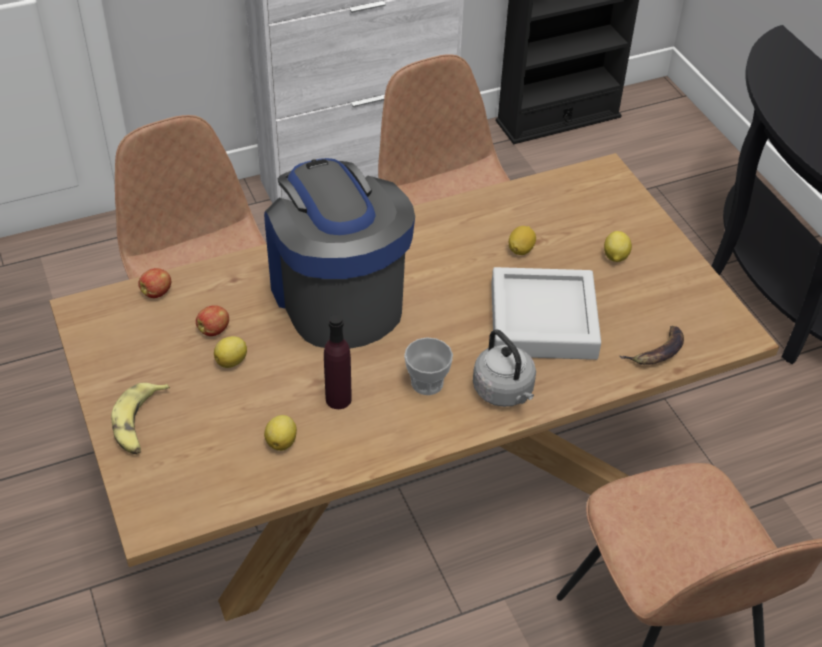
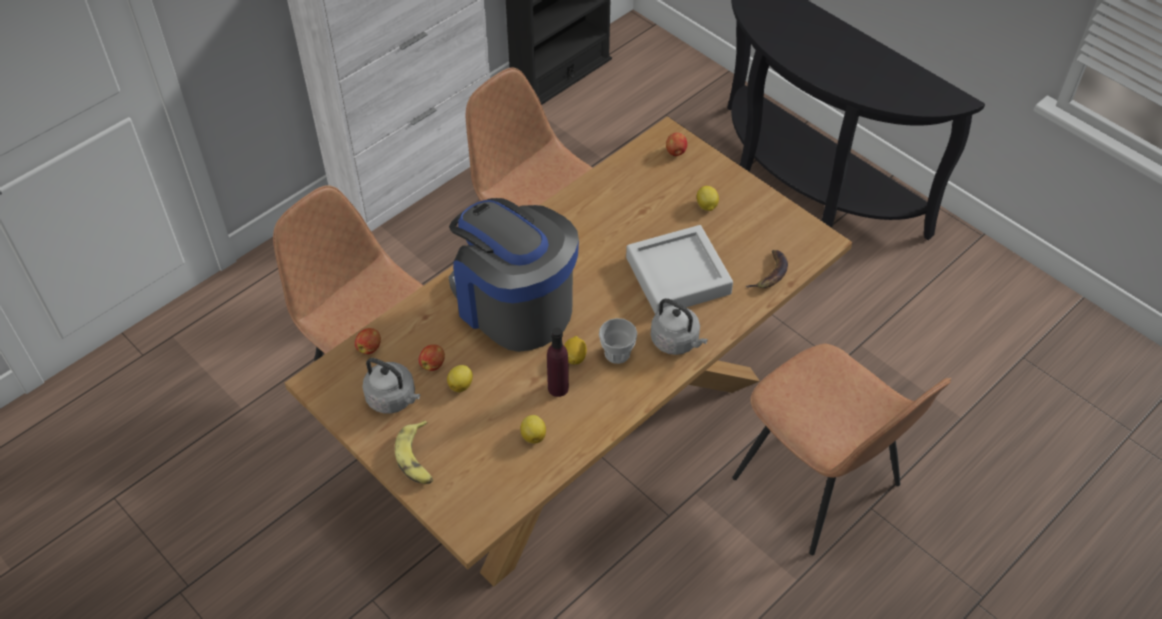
camera: 20 degrees left, 5 degrees up
(151, 352) = (393, 399): none -> grey kettle
(521, 249) = (634, 221): lemon -> lemon (575, 357)
(606, 191) = (675, 152): none -> apple

